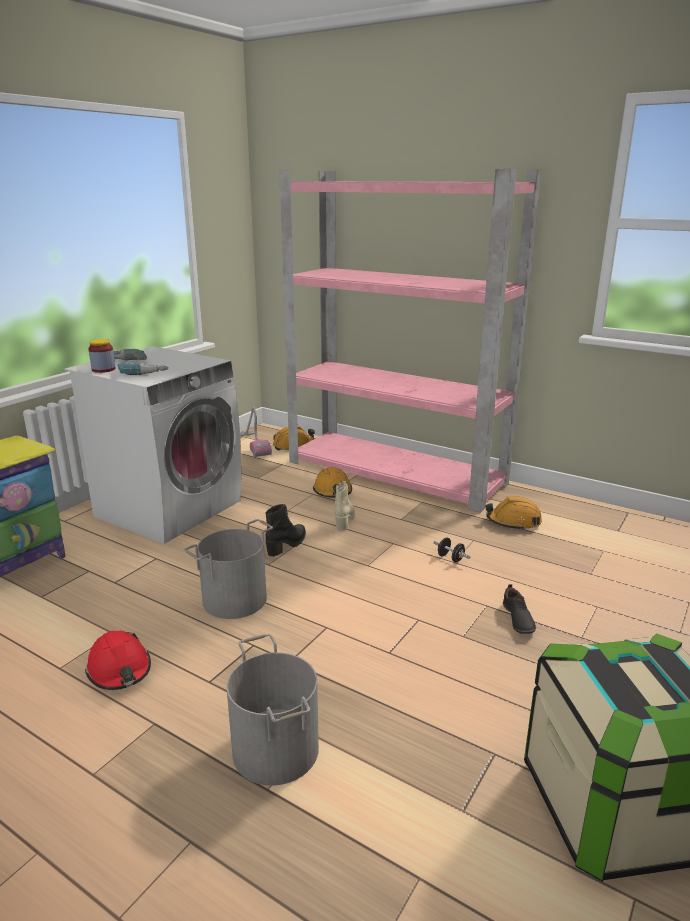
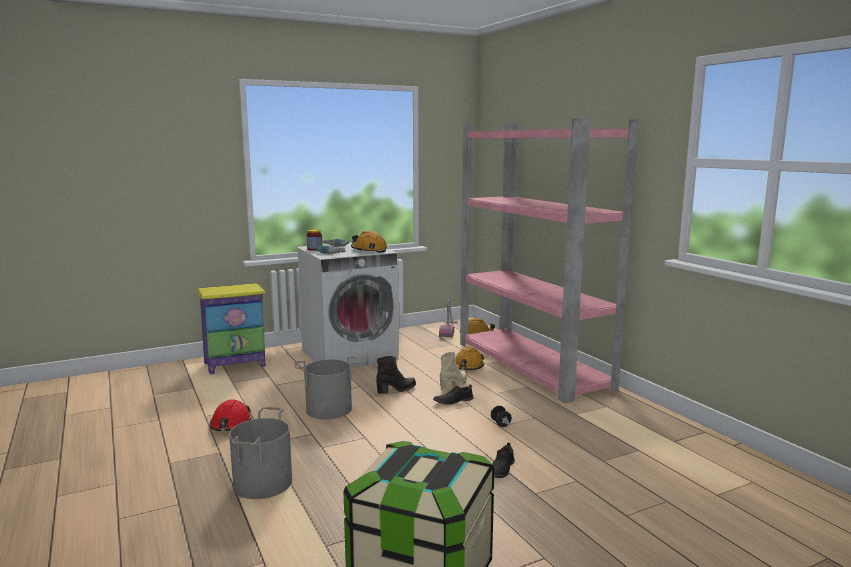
camera: 30 degrees right, 10 degrees down
(368, 542) = (453, 401): none -> black shoe
(513, 522) = (585, 414): orange hard hat -> orange hard hat (369, 250)

